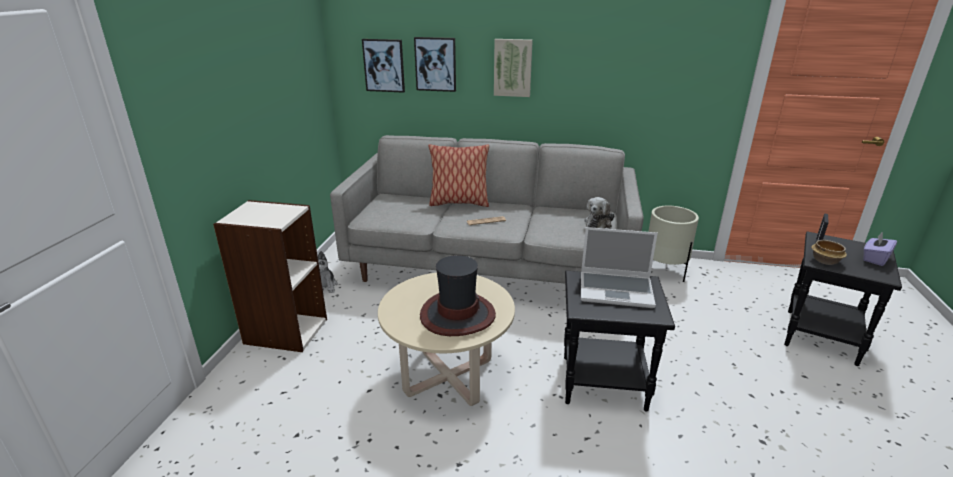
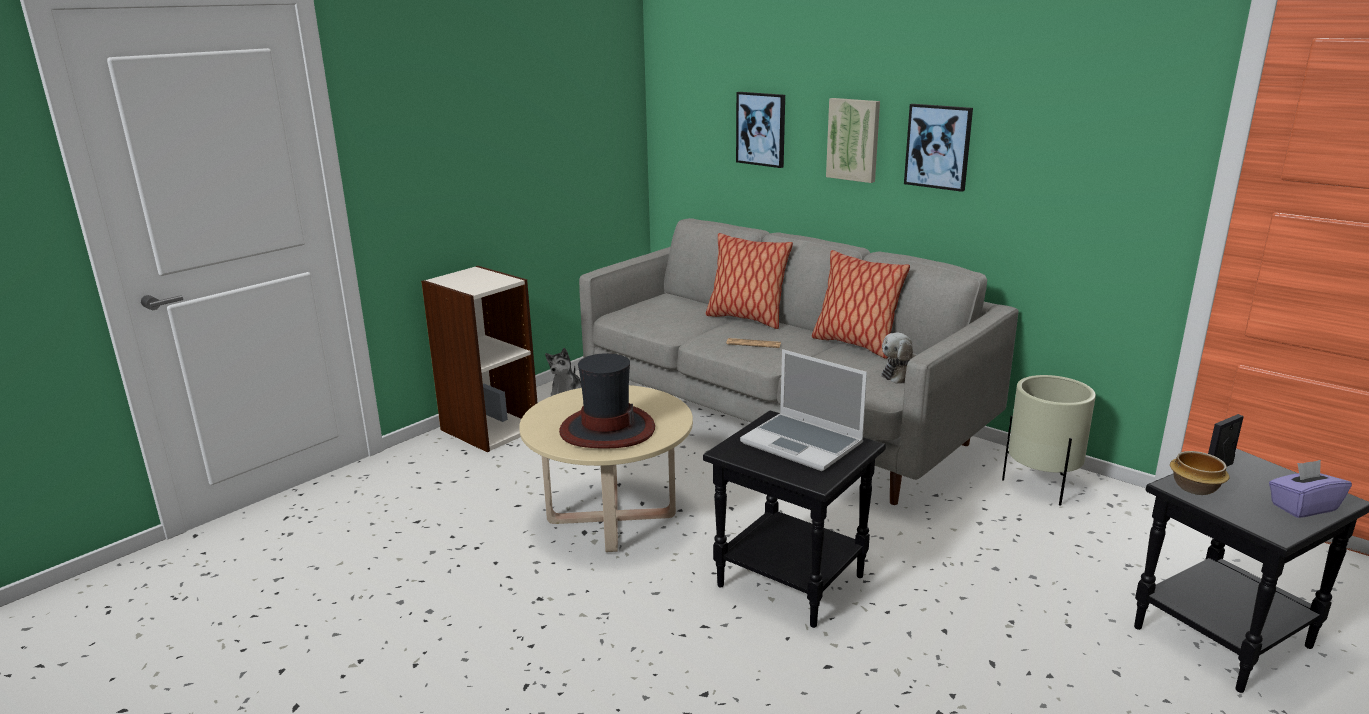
camera: 30 degrees right, 5 degrees down
(384, 65) = (704, 127): picture -> picture (938, 146)
(546, 208) = (855, 344): none -> pillow

